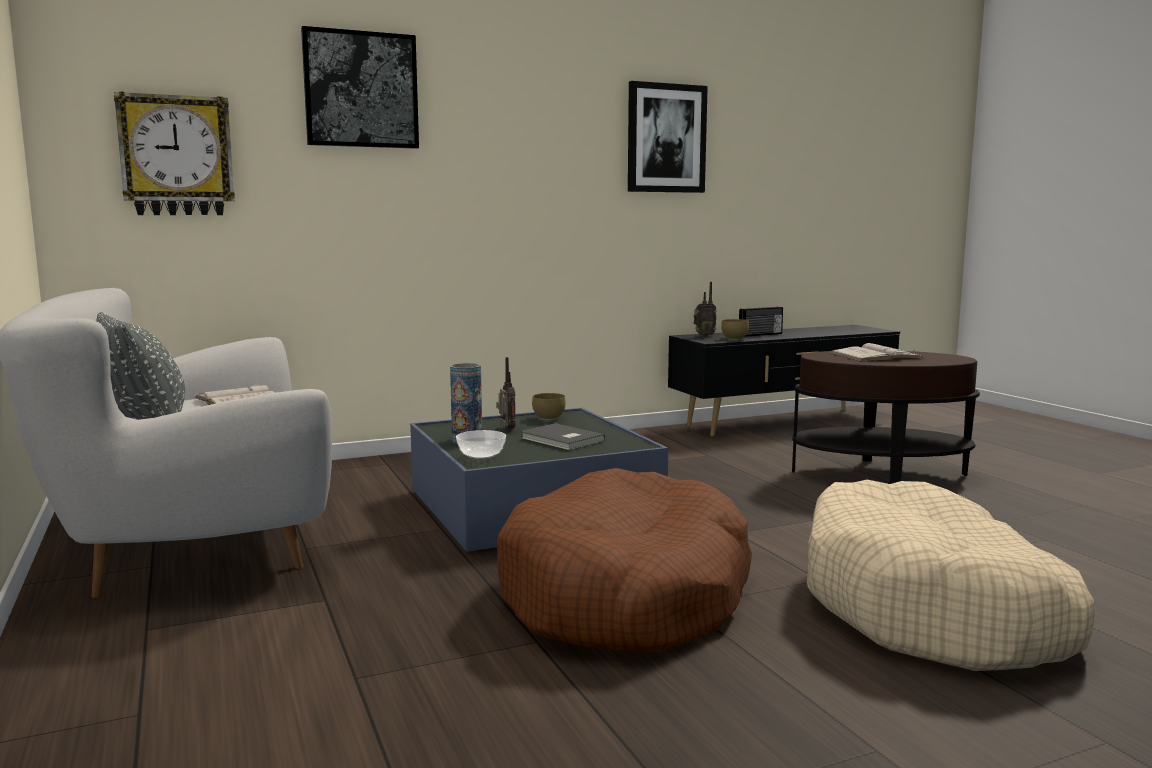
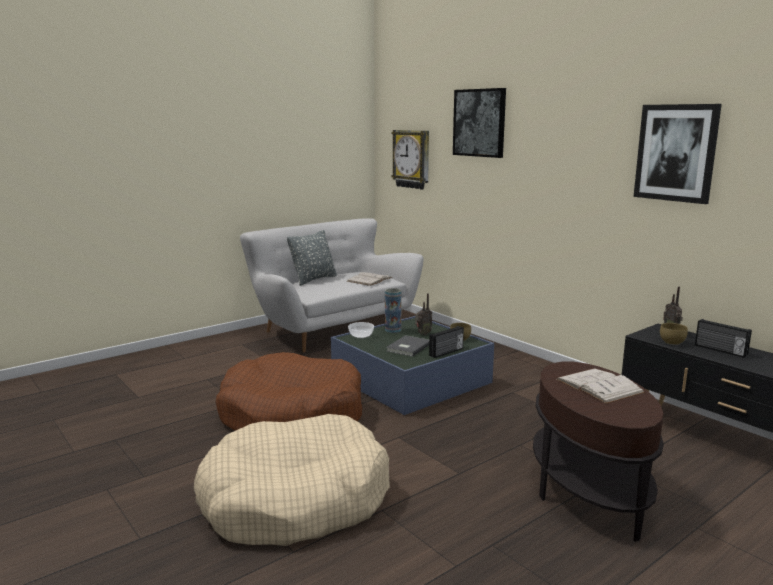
camera: 75 degrees right, 5 degrees up
(599, 427) = (446, 352): none -> radio

